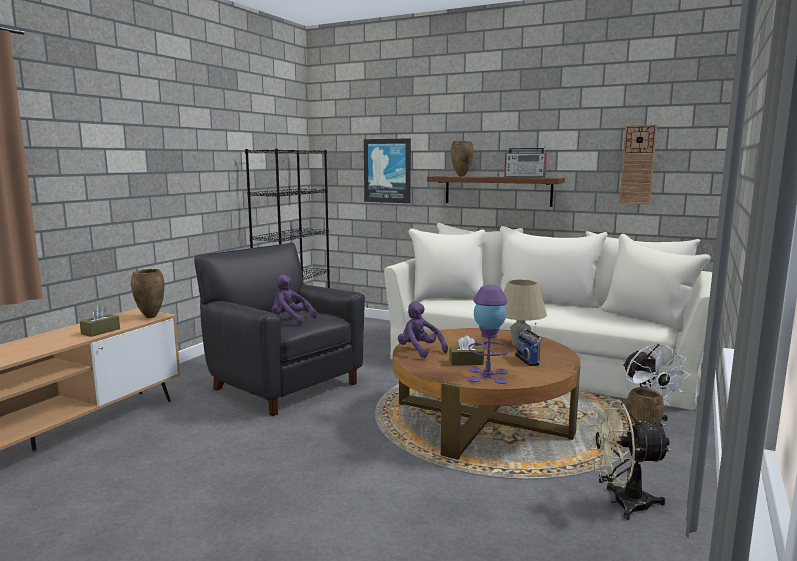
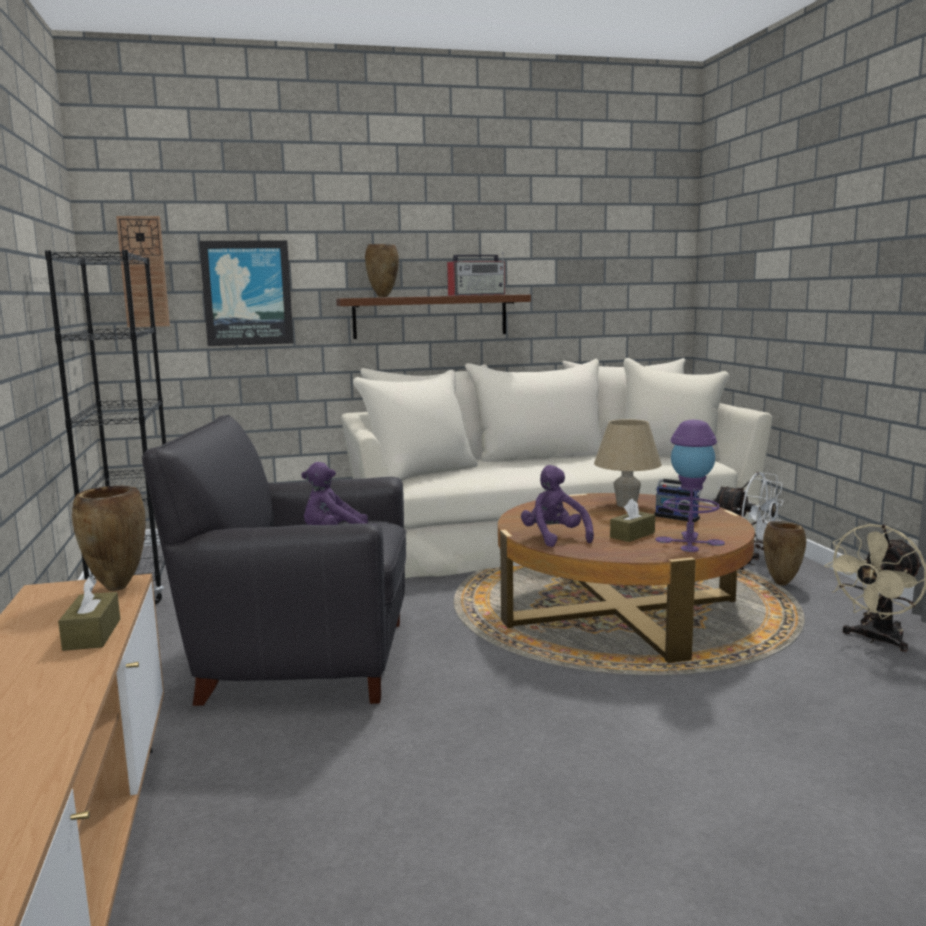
camera: 40 degrees left, 0 degrees up
(419, 351) = (554, 537): purple plush toy -> purple plush toy turned 60 degrees clockwise
(637, 164) = (601, 275): wall clock -> wall clock (143, 272)

